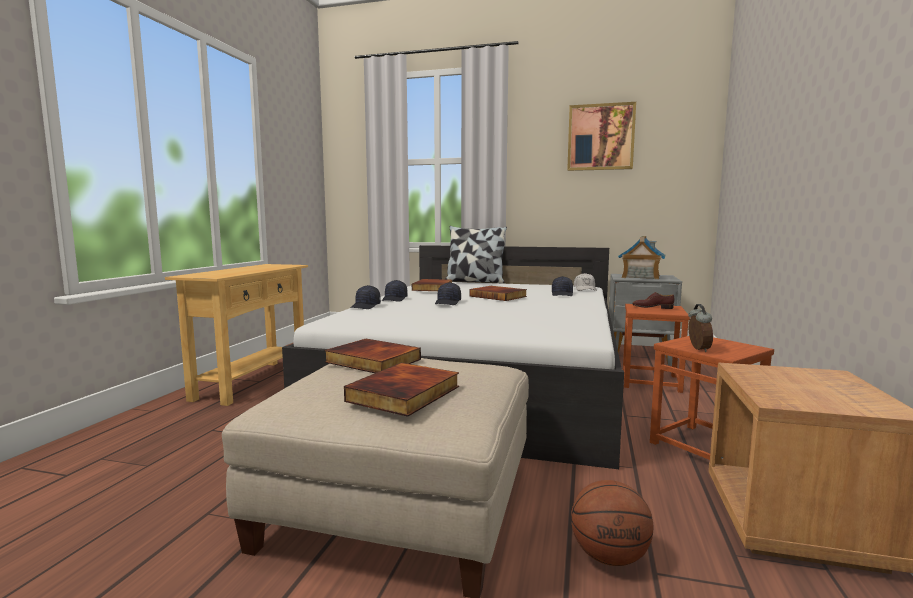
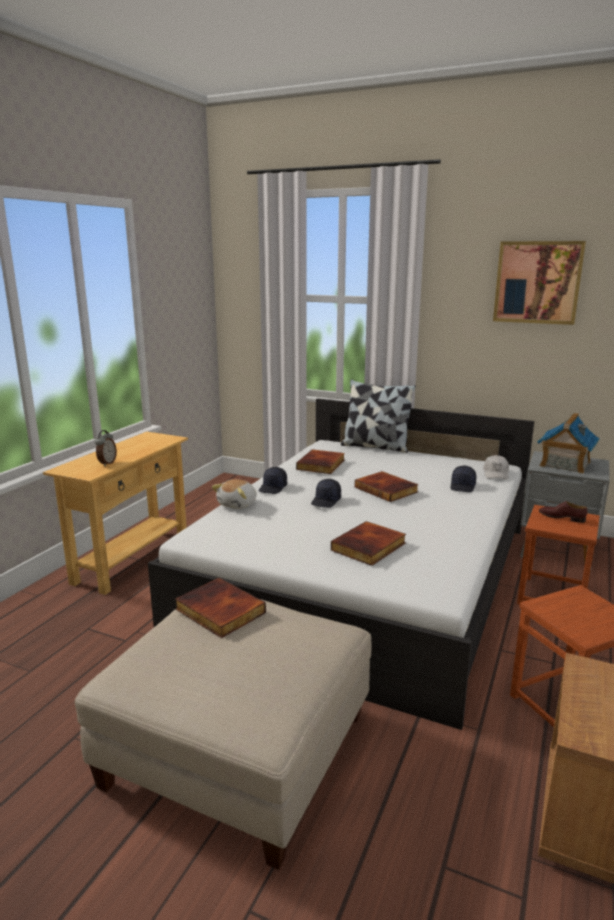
camera: 10 degrees right, 10 degrees up
(366, 306) = (238, 504): black cap -> plush toy
(405, 394) = (231, 677): book -> book (369, 547)
(610, 556) = (409, 841): basketball -> none
(697, 349) = (562, 619): alarm clock -> alarm clock (107, 463)

